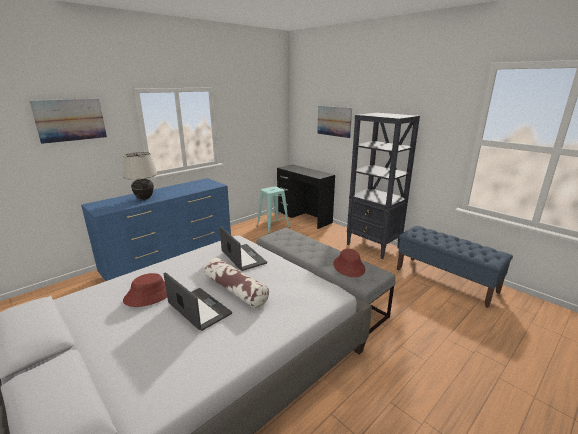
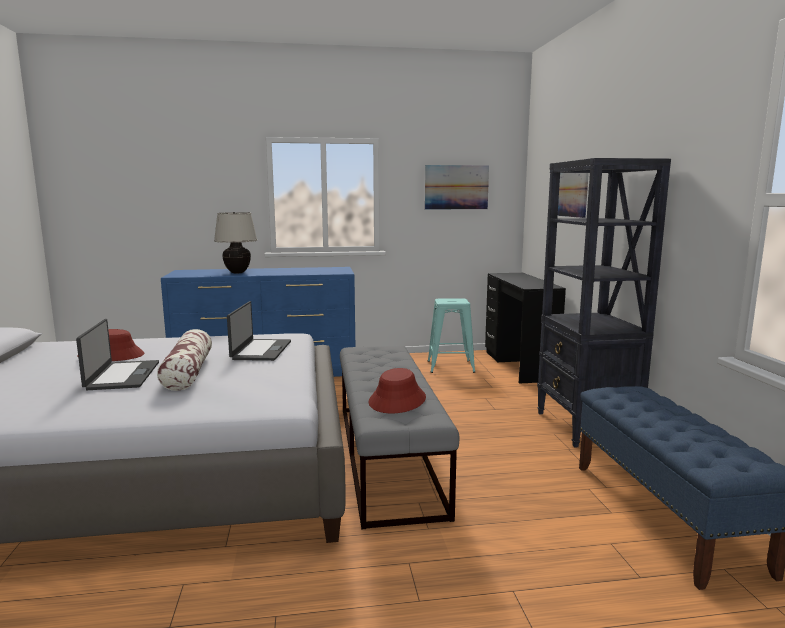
camera: 35 degrees right, 10 degrees down
(70, 120) = (186, 171): picture -> picture (456, 187)

